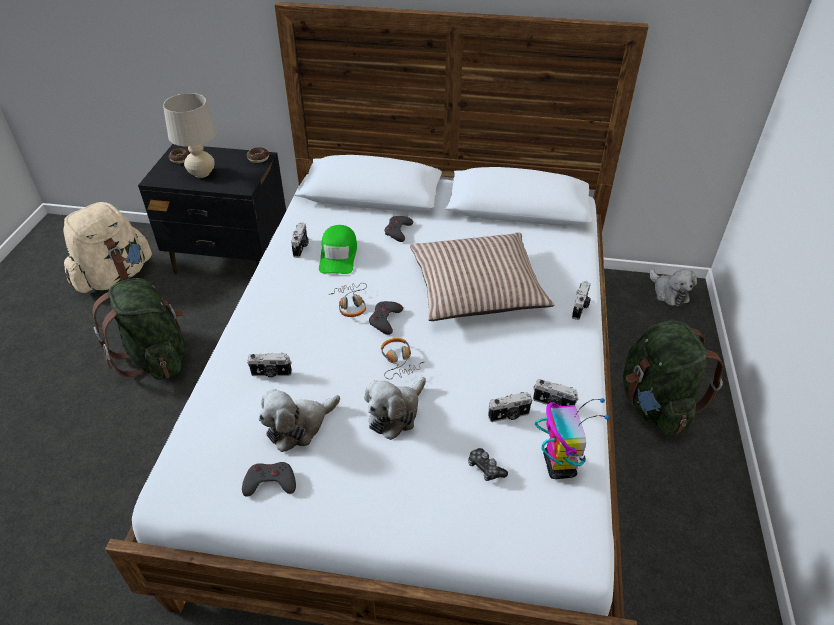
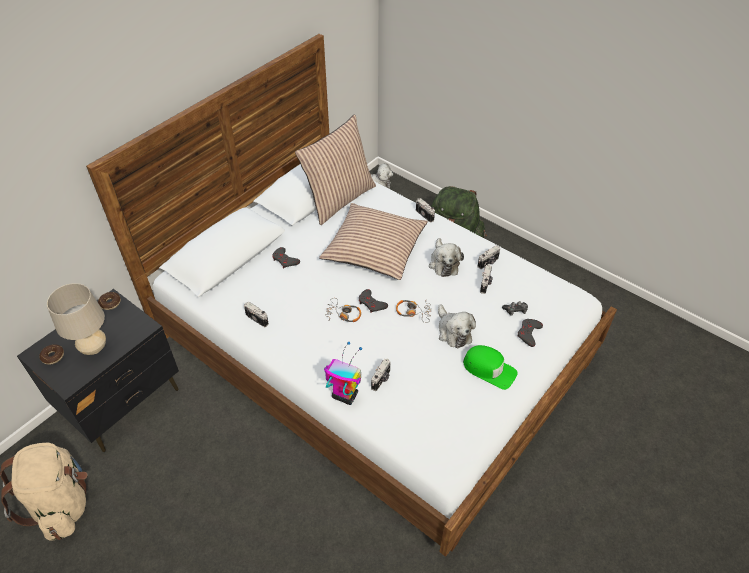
camera: 60 degrees left, 5 degrees up
(156, 357) = (203, 496): green backpack -> none
(270, 482) = (471, 411): grey game controller -> grey game controller (528, 333)
(299, 426) = (436, 381): plush toy -> plush toy (443, 263)
(338, 255) = (285, 301): green cap -> green cap (489, 369)
(530, 229) = (339, 199): none -> pillow
(558, 465) = (529, 281): toy robot -> toy robot (344, 395)

